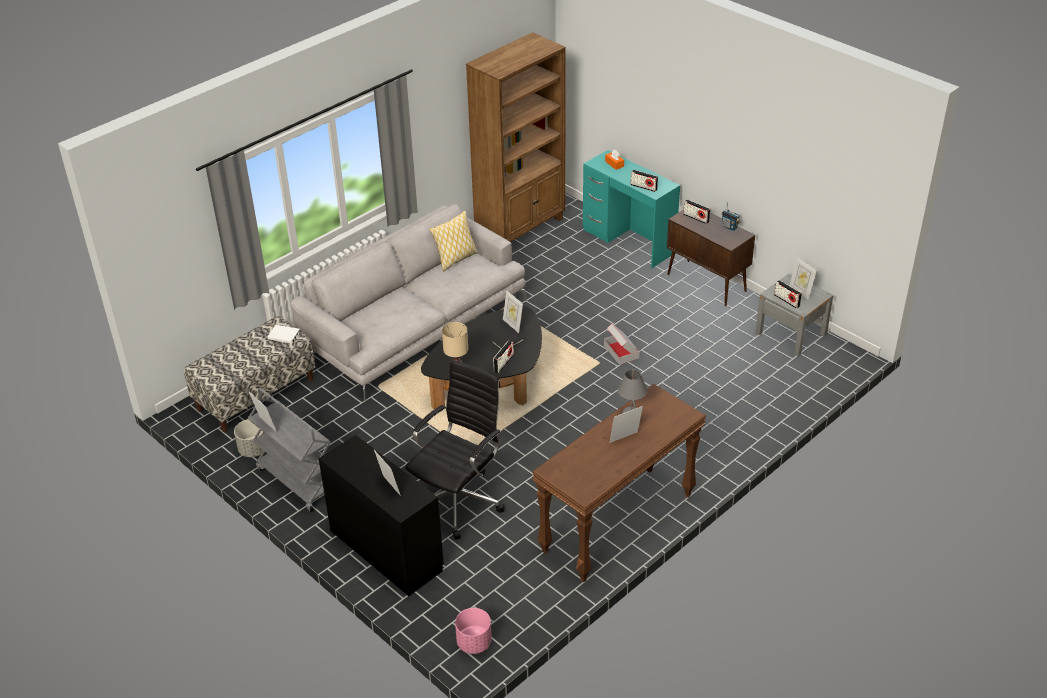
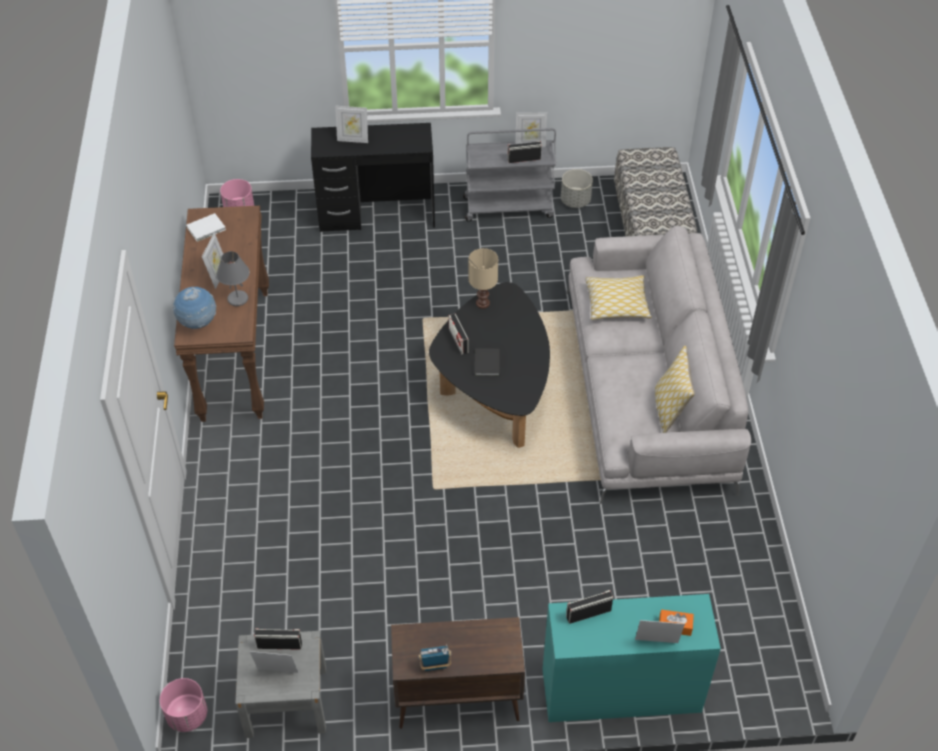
camera: 130 degrees right, 10 degrees up
(283, 334) = (660, 220): white book -> white book (207, 228)
(389, 317) = (617, 304): none -> pillow
(458, 500) = (377, 280): black office chair -> none
(513, 325) = (507, 383): picture frame -> picture frame (656, 645)
(521, 227) = (755, 599): brown bookcase -> none
(621, 352) = (430, 519): cardboard box -> none
(675, 417) = (198, 323): none -> globe
(696, 218) = (490, 647): radio -> radio (524, 159)
(848, 360) = (187, 715): none -> pink planter

